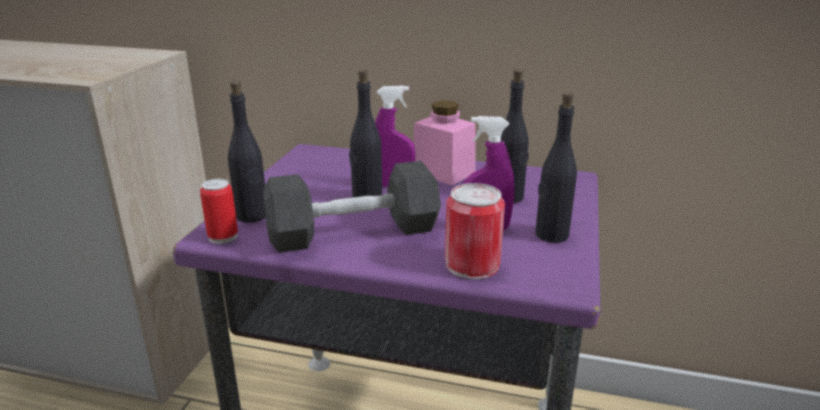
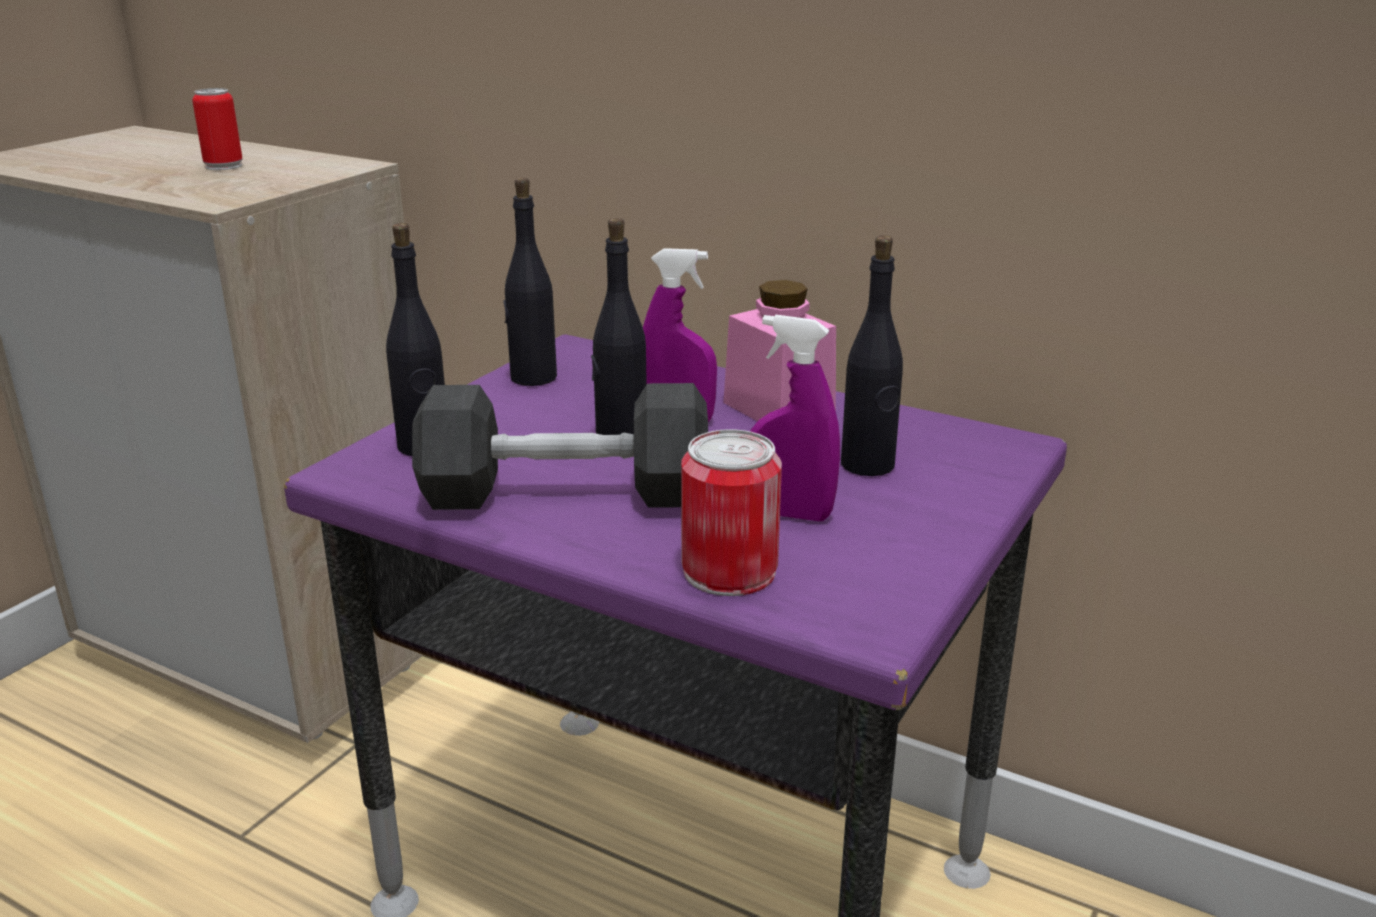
camera: 15 degrees right, 0 degrees up
(223, 237) = (362, 474): can -> can (223, 166)
(551, 235) = (901, 540): black bottle -> black bottle (532, 377)

